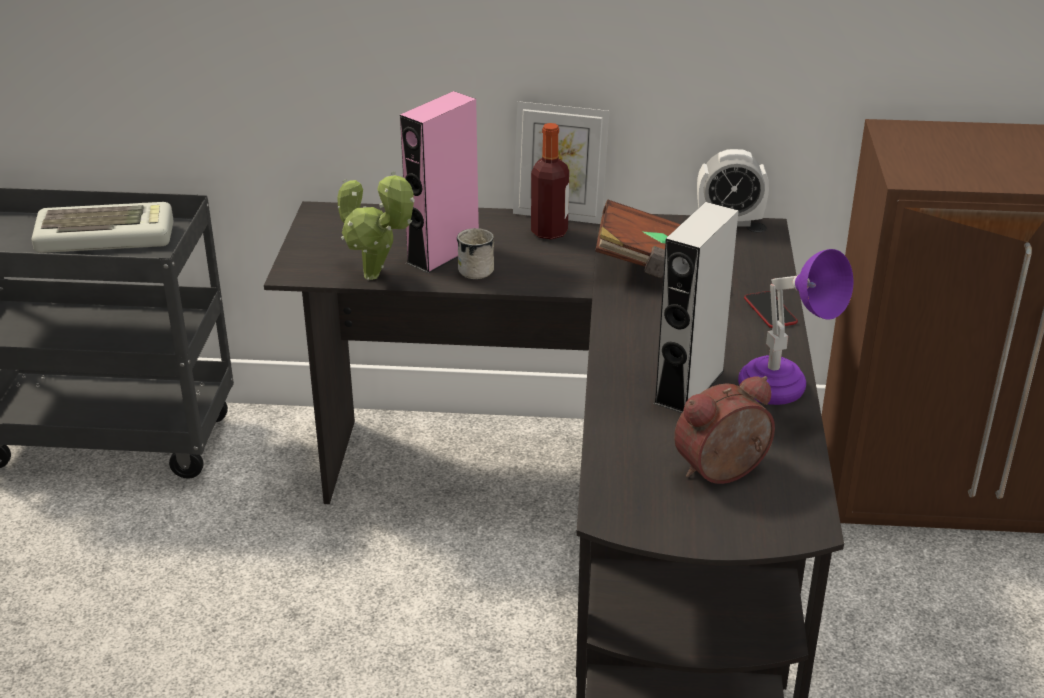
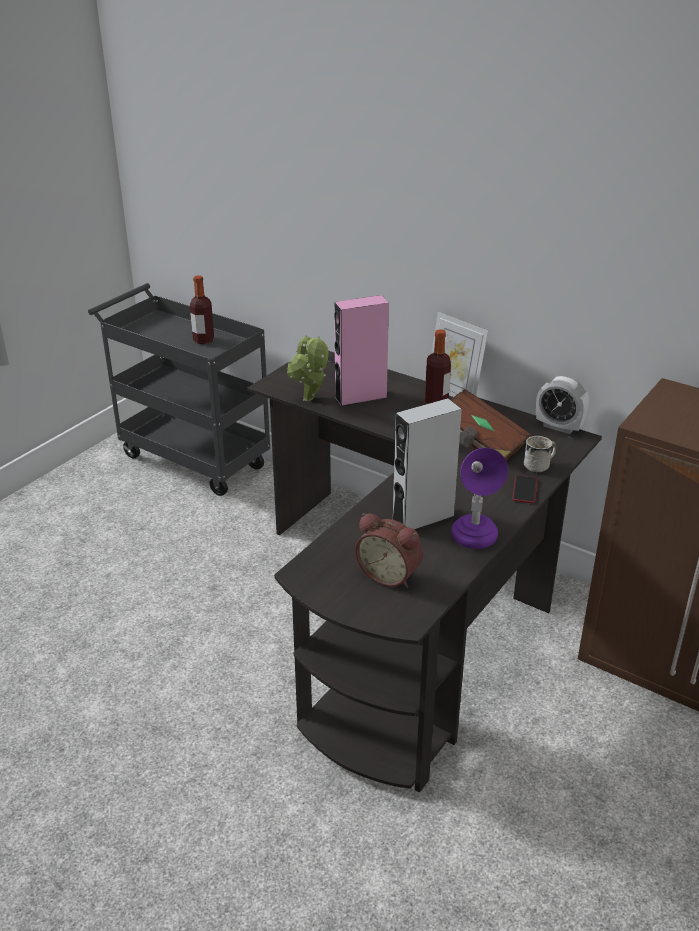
camera: 30 degrees right, 0 degrees up
(107, 237) = (203, 340): keyboard -> bottle
(480, 269) = (372, 412): white mug -> white mug (540, 465)
(724, 473) = (389, 574): alarm clock -> alarm clock turned 150 degrees counterclockwise

